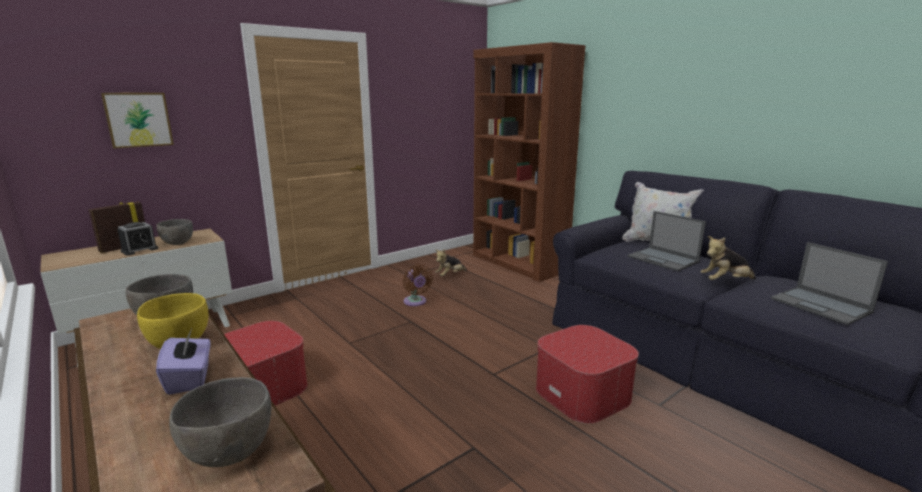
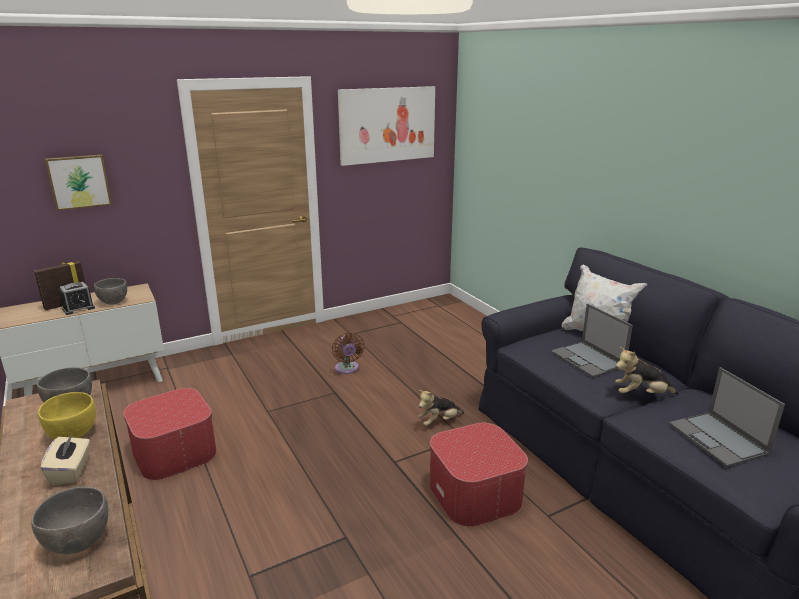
camera: 10 degrees right, 5 degrees up
(190, 378) = (71, 471): purple tissue box -> beige tissue box
(431, 84) = (387, 125): none -> picture
(450, 275) = (395, 338): plush toy -> plush toy (439, 421)
(518, 263) = (475, 327): brown bookcase -> none

